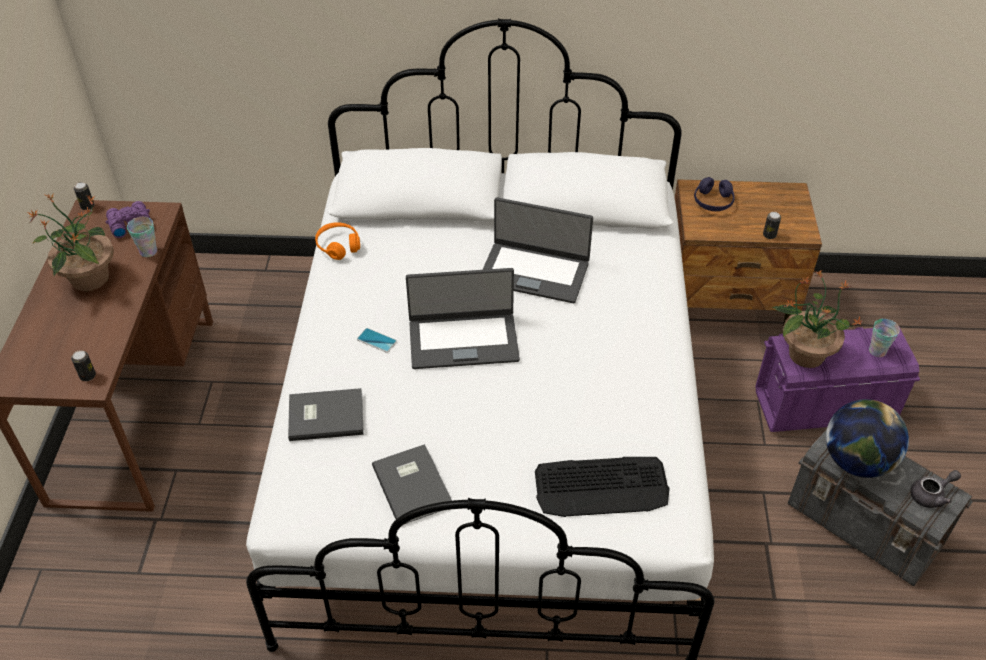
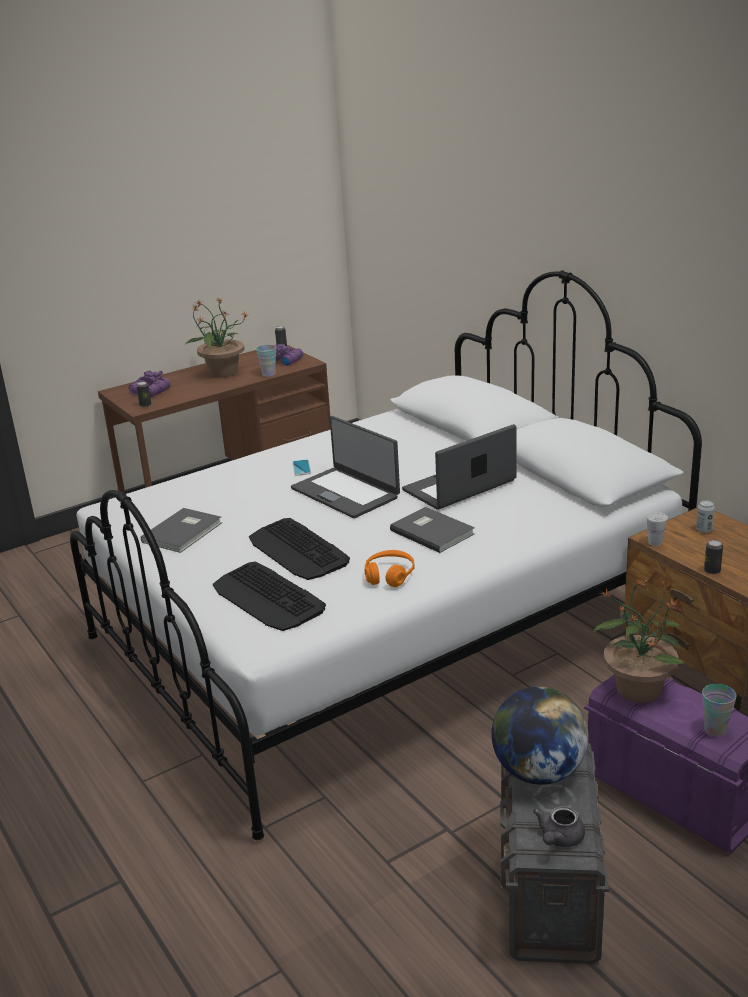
camera: 55 degrees right, 20 degrees down
(55, 356) = (150, 392): none -> purple binoculars
(325, 415) = (210, 482): grey book -> grey book (432, 531)
(338, 246) = (373, 421): orange headphones -> orange headphones (389, 575)
(534, 272) = (460, 486): laptop -> laptop turned 75 degrees clockwise
(537, 426) = (298, 550): none -> keyboard
(706, 233) = (655, 543): none -> white cup
(713, 202) = (704, 530): purple headphones -> can
(931, 495) = (559, 839): grey teapot -> grey teapot turned 90 degrees clockwise

